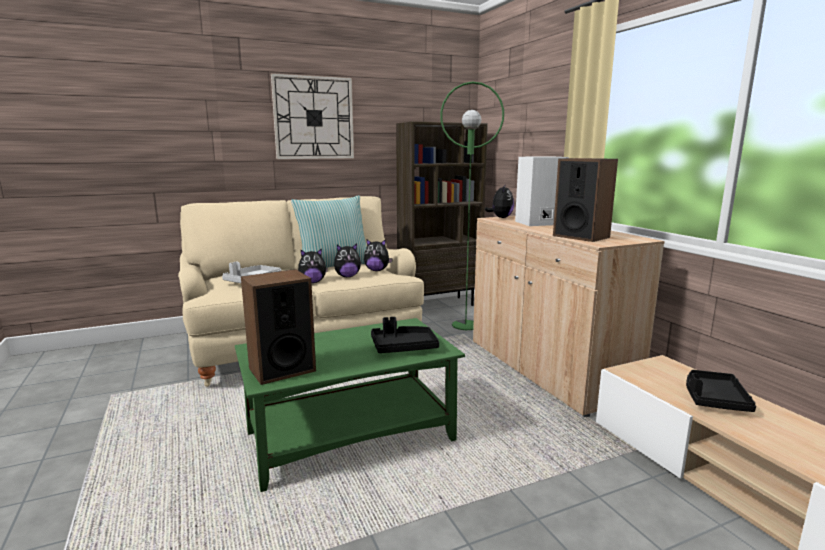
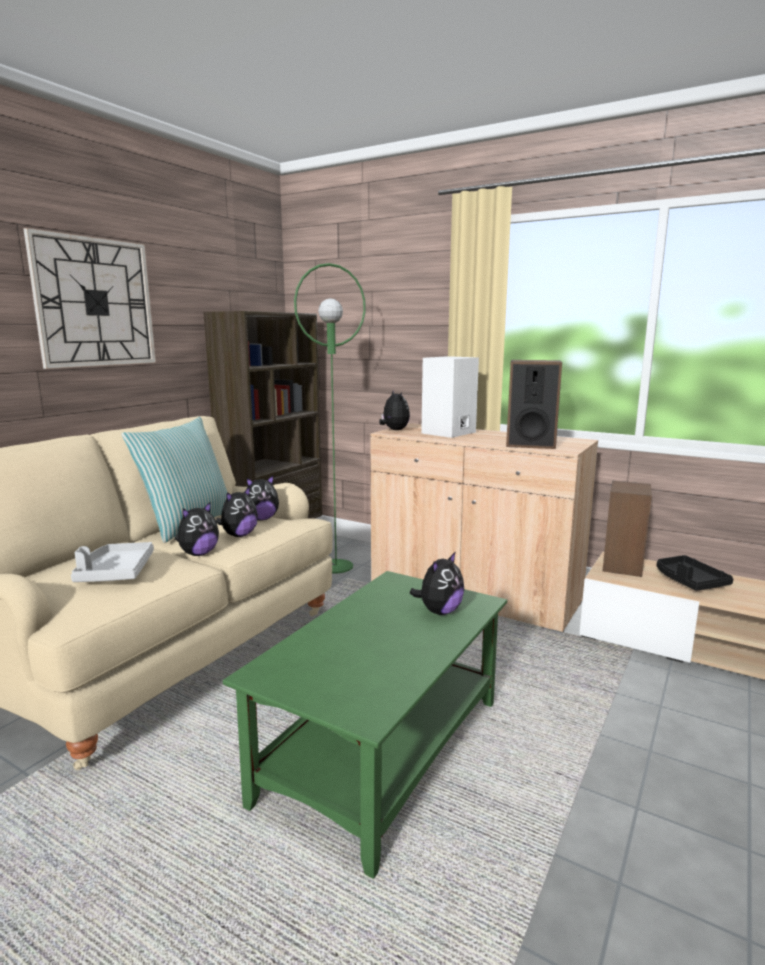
camera: 35 degrees left, 0 degrees up
(282, 369) = (357, 690): speaker -> speaker (622, 565)
(403, 347) = (439, 611): black tray -> plush toy

